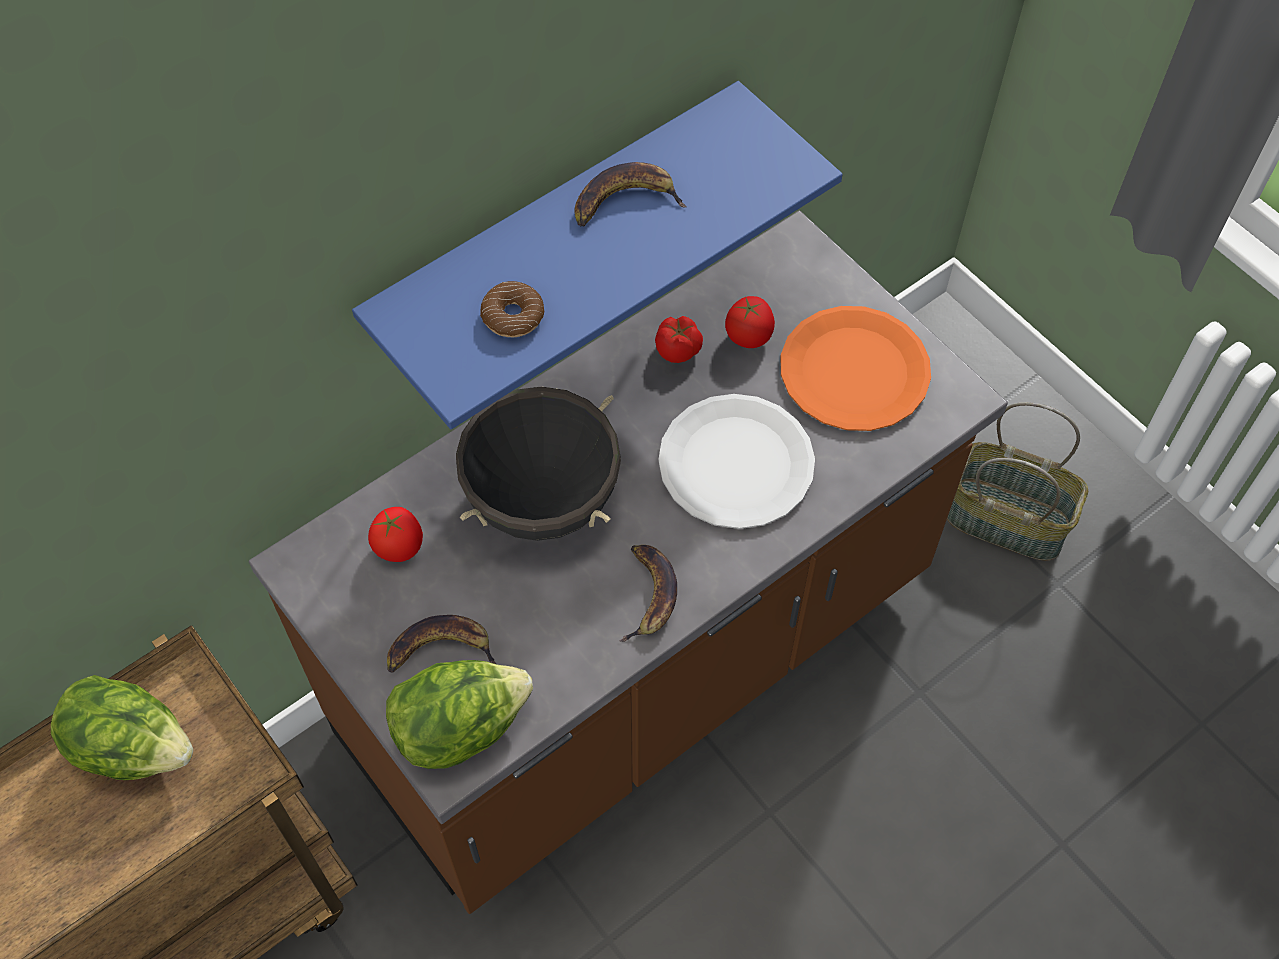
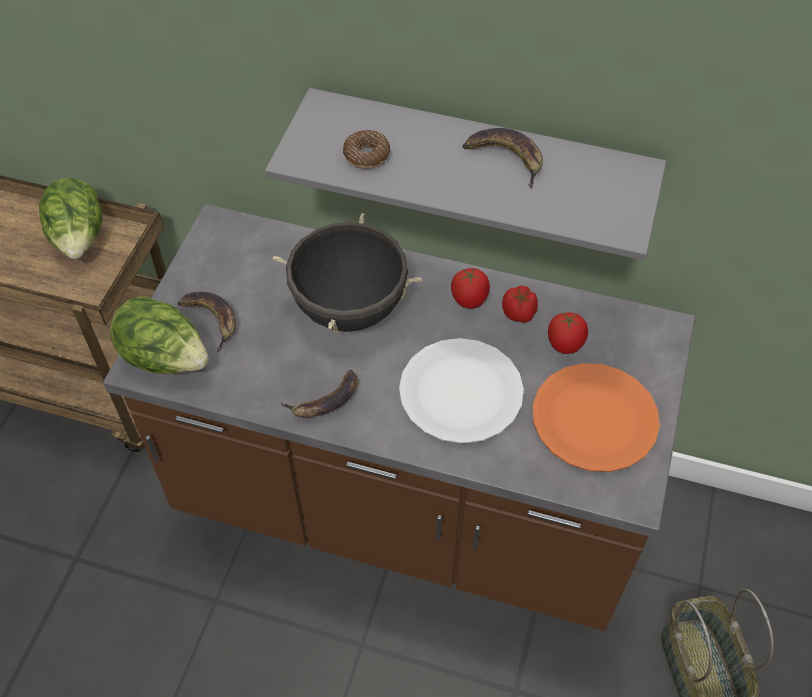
camera: 55 degrees right, 5 degrees down
(399, 546) = (264, 261): tomato -> tomato (469, 299)
(557, 232) = (479, 160): blue shelf -> grey shelf

